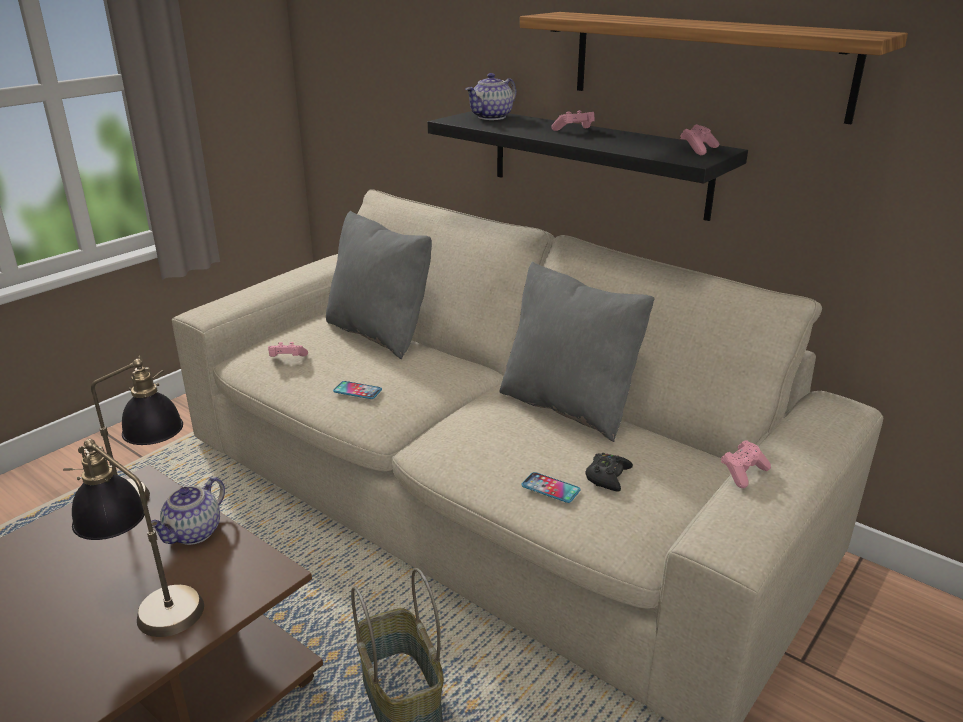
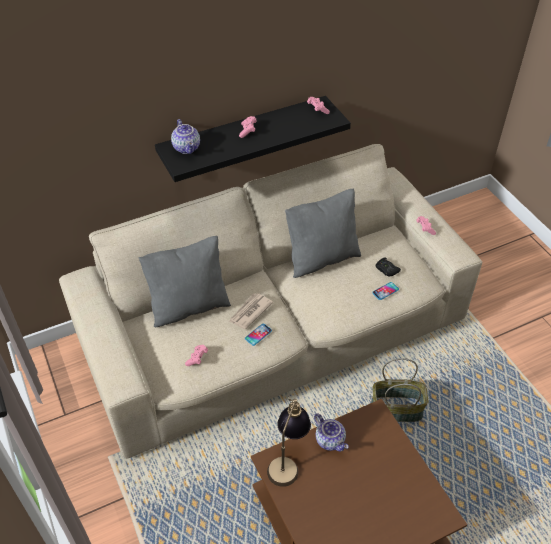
camera: 65 degrees left, 20 degrees up
(149, 603) = (377, 464): table lamp -> none
(397, 374) = (249, 312): none -> newspaper
(706, 64) = (300, 67): shelf -> none

